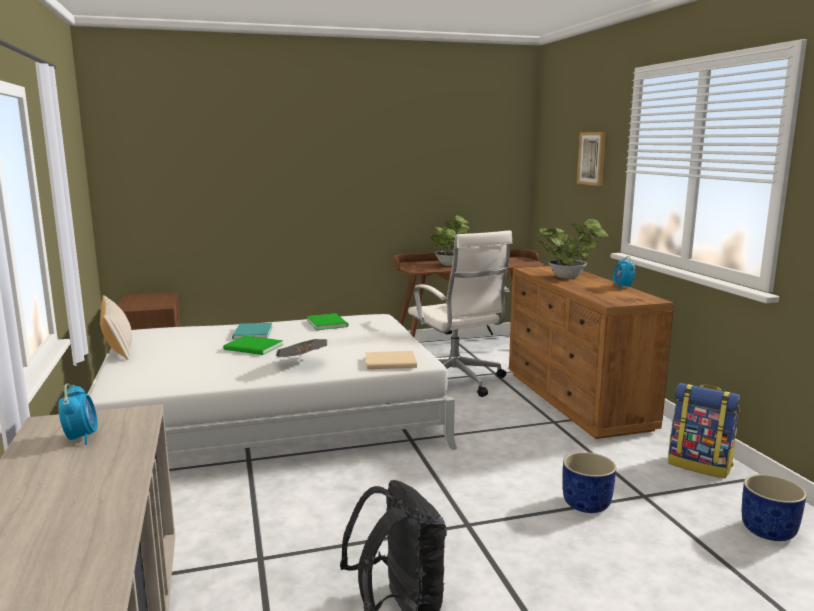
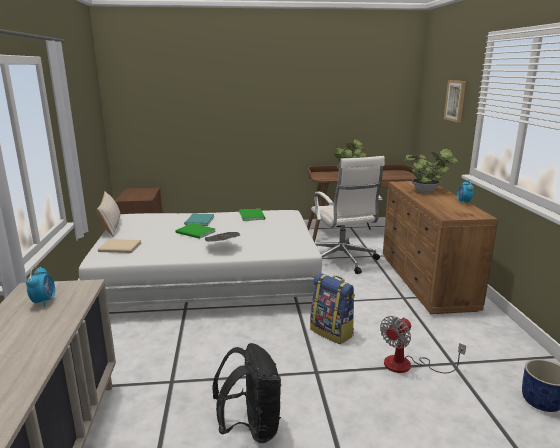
camera: 10 degrees right, 5 degrees up
(392, 362) = (284, 250): beige book -> beige book (121, 248)
(587, 504) = (407, 365): blue planter -> fan
(700, 465) = (505, 342): backpack -> backpack (332, 332)

